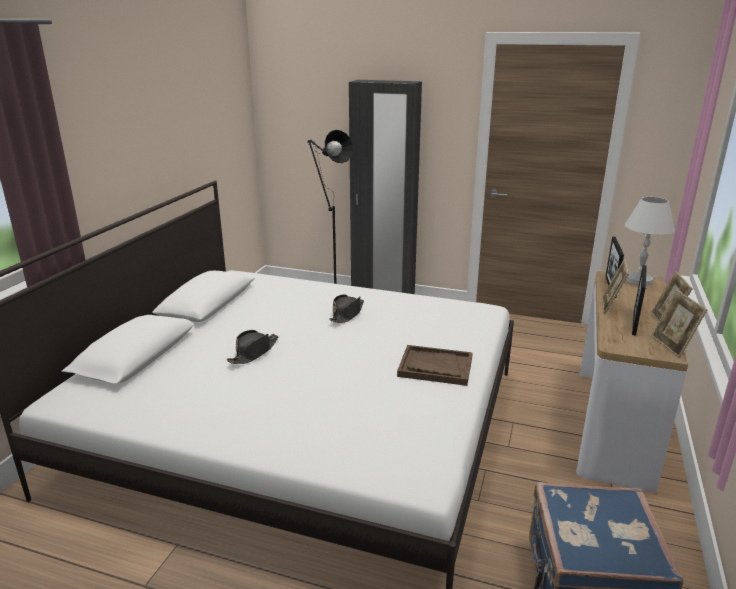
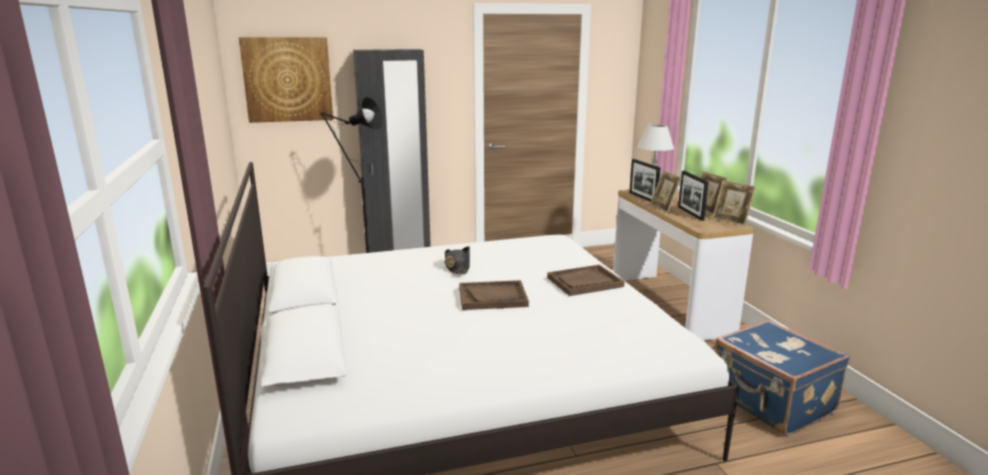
camera: 35 degrees left, 5 degrees down
(254, 352) = (426, 315): black hat -> none
(301, 105) = (287, 79): none -> picture
(328, 354) = (493, 297): none -> brown tray

